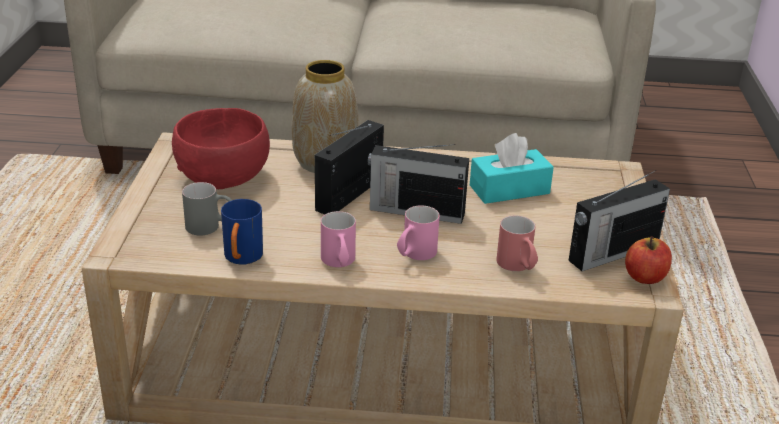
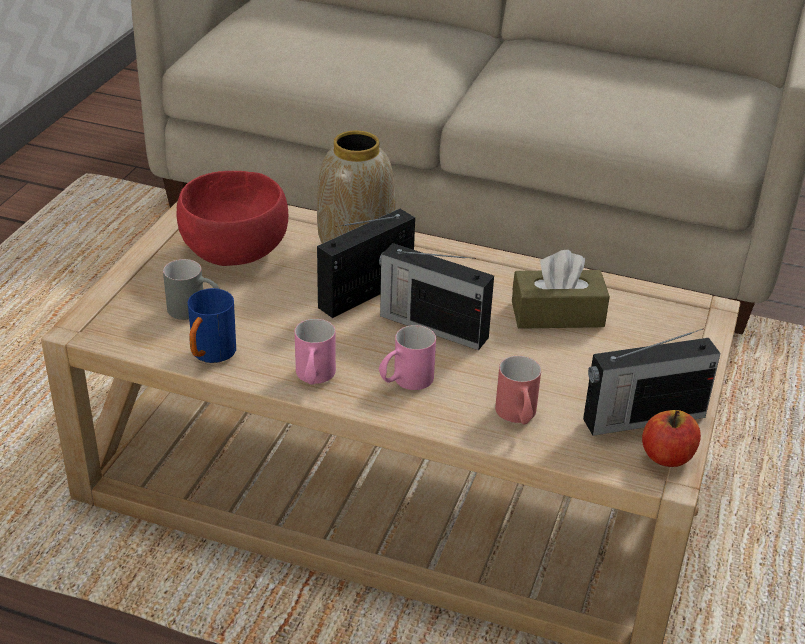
camera: 15 degrees right, 5 degrees up
(509, 189) = (557, 314): turquoise tissue box -> brown tissue box

